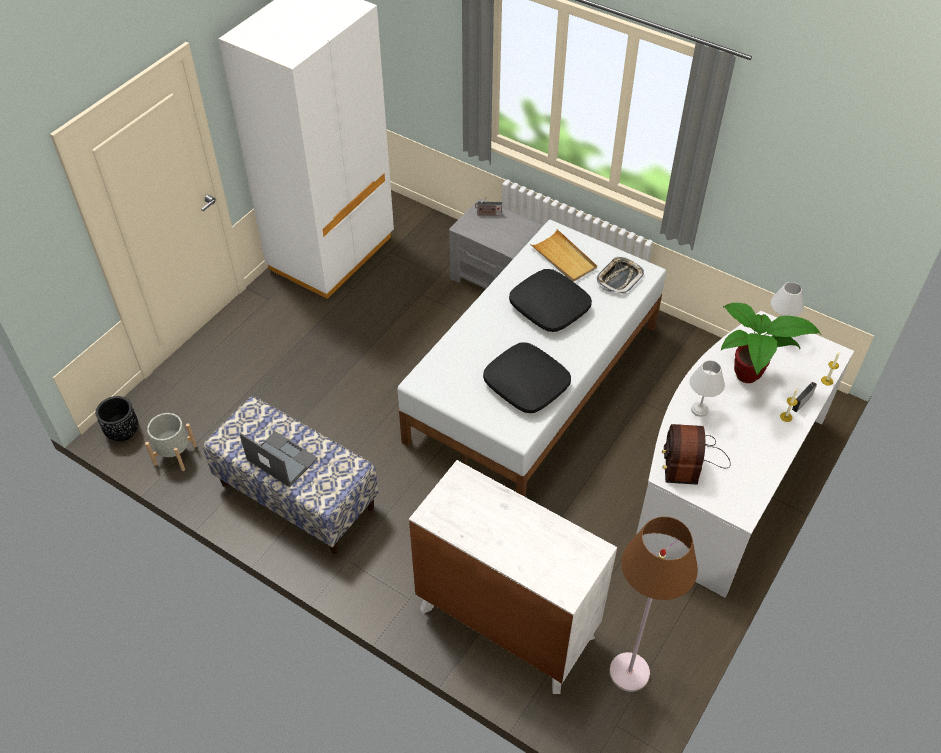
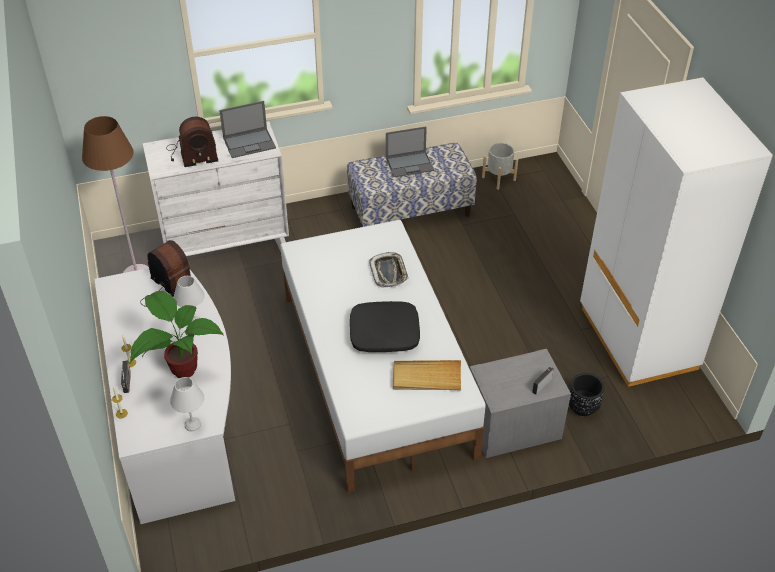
camera: 130 degrees right, 5 degrees down
(123, 432) = (541, 166): black planter -> black planter (583, 407)
(465, 504) = (250, 143): none -> laptop
(527, 384) = (330, 276): black pillow -> none
(538, 544) = (192, 153): none -> radio
(619, 278) = (367, 396): tray -> tray (389, 272)

